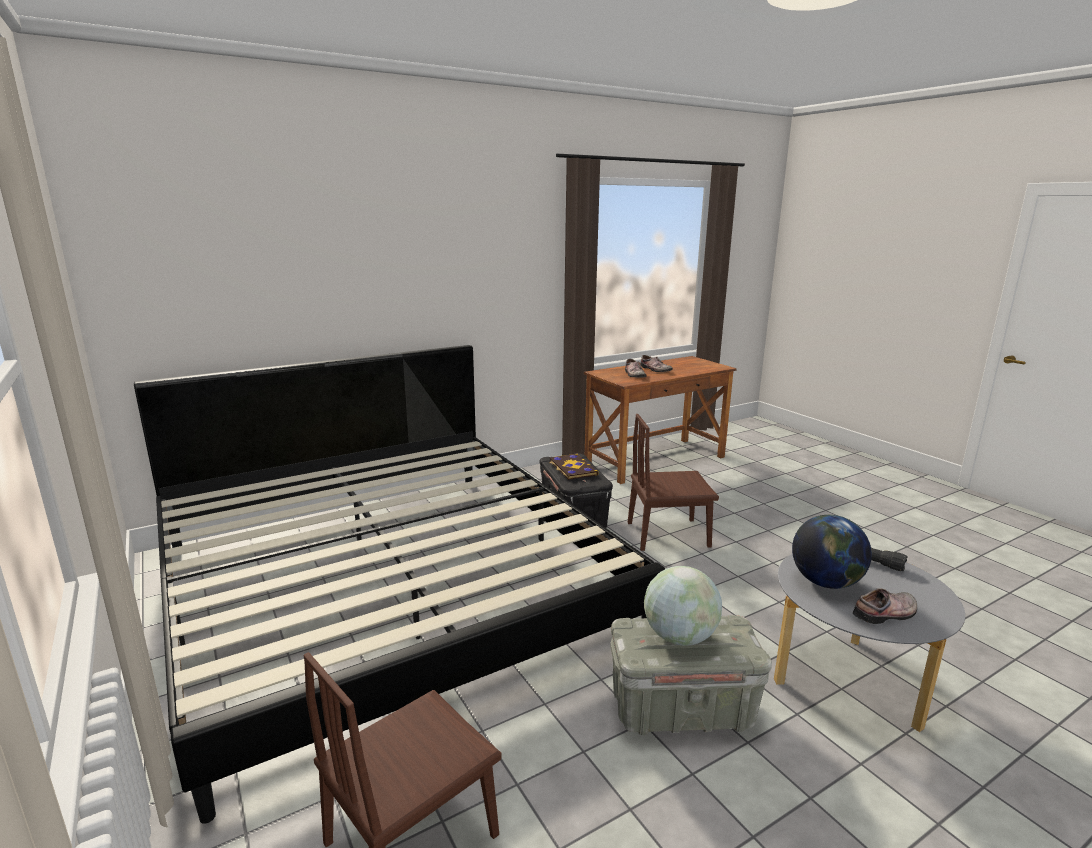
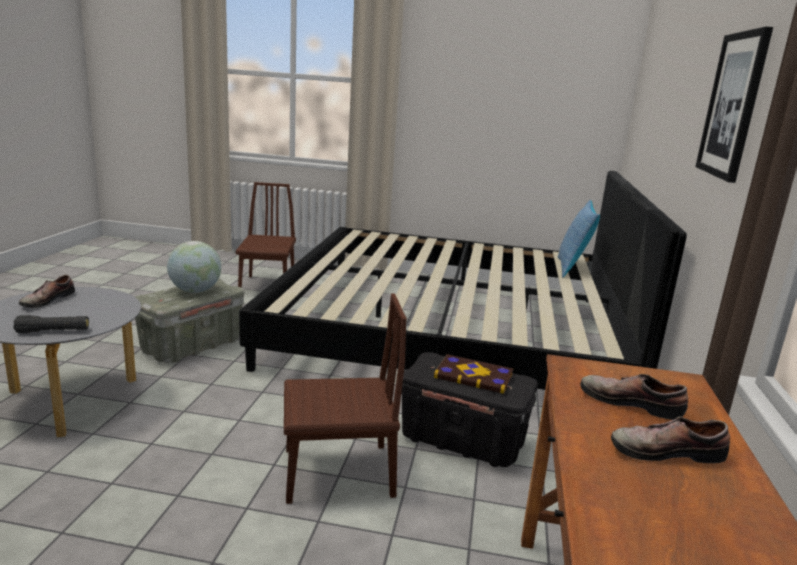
camera: 130 degrees right, 0 degrees up
(249, 491) = (572, 268): none -> pillow
(474, 262) = (733, 105): none -> picture
(668, 534) = (338, 472): brown chair -> brown chair turned 45 degrees clockwise
(826, 582) = (97, 306): globe -> none

